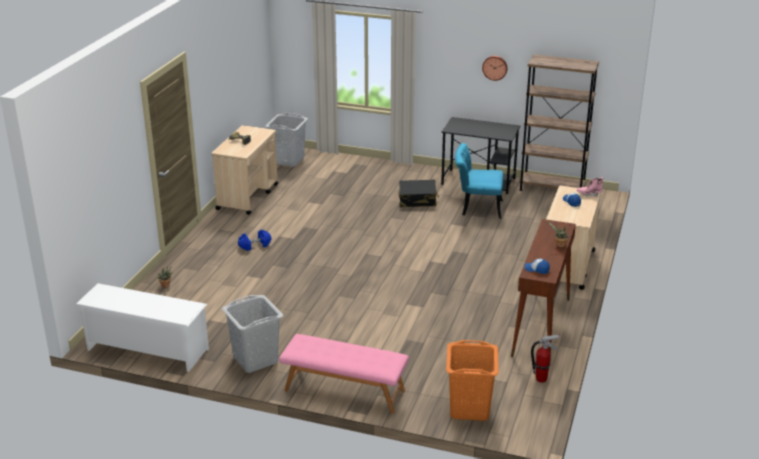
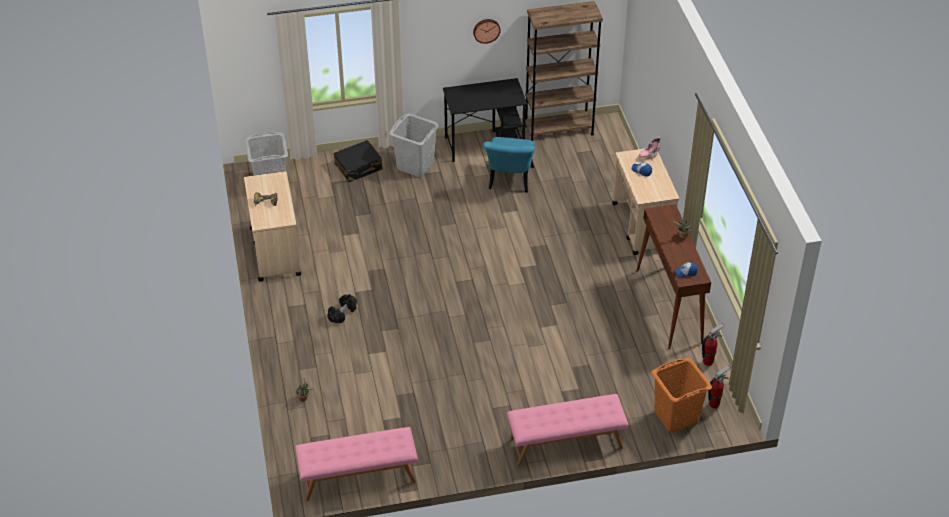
camera: 30 degrees left, 15 degrees up
(147, 350) = (358, 478): white shoe rack -> pink bench
(255, 245) = (342, 313): blue dumbbell -> black dumbbell
(255, 359) = (464, 445): grey laundry basket -> grey laundry basket (415, 165)
(417, 200) = (447, 192): black suitcase -> black suitcase (358, 167)
(476, 208) = (510, 182): turquoise chair -> turquoise chair turned 60 degrees counterclockwise
(517, 413) = (714, 404): none -> fire extinguisher

